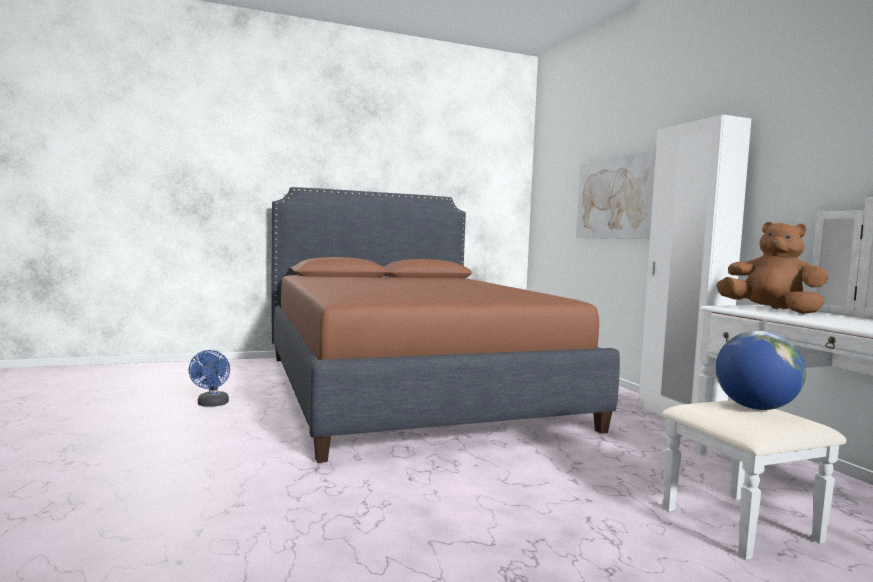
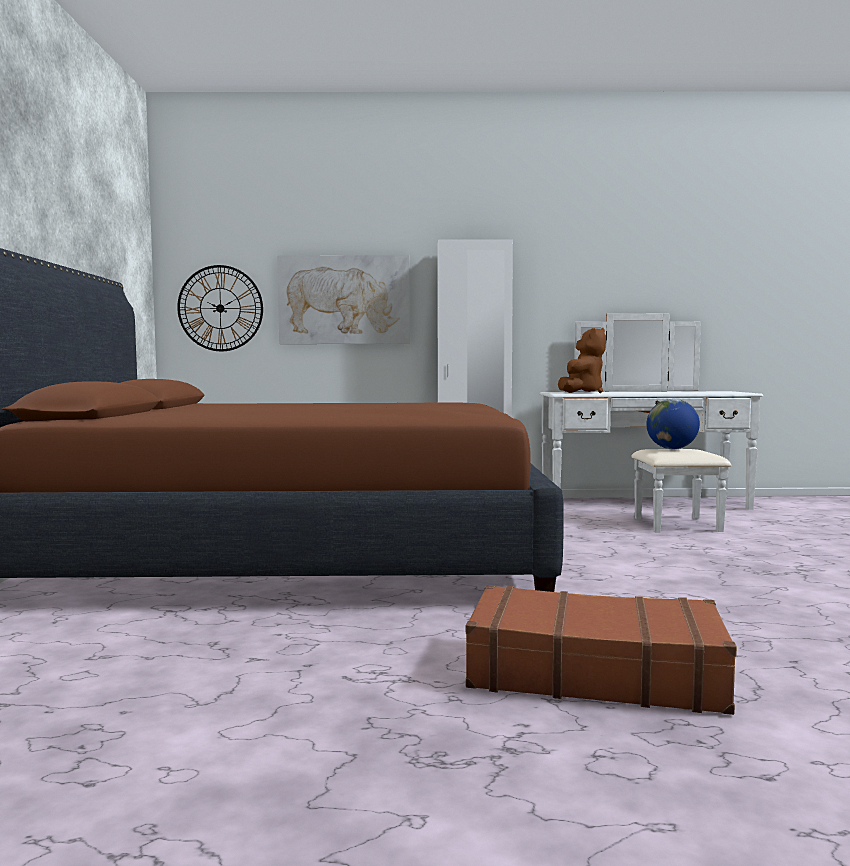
camera: 70 degrees left, 0 degrees up
(171, 480) = (593, 672): none -> brown suitcase
(212, 404) = (251, 657): blue fan -> none
(554, 209) = (220, 308): none -> wall clock
(771, 310) = (582, 392): brown plush toy -> brown plush toy turned 150 degrees clockwise

